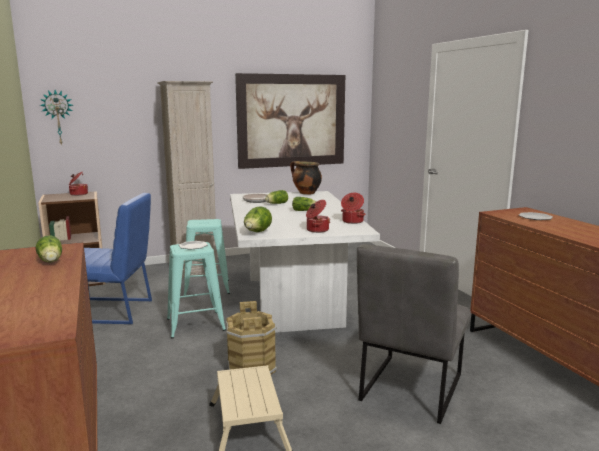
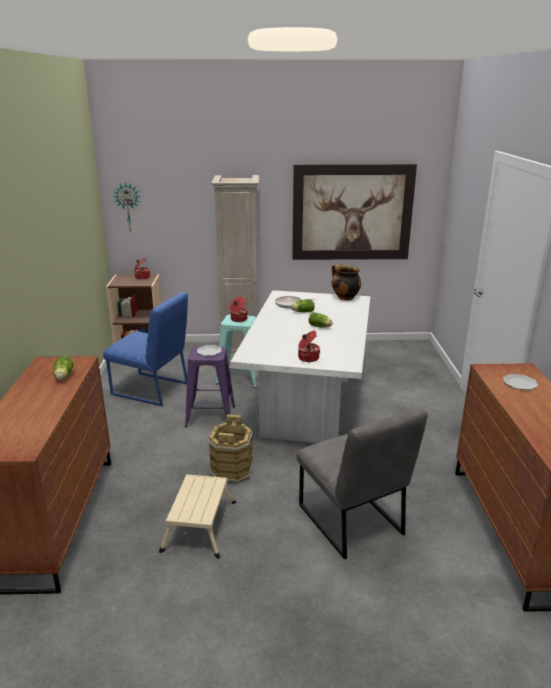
camera: 20 degrees right, 10 degrees up
(195, 324) = (210, 416): turquoise stool -> purple stool
(257, 232) = (253, 353): lettuce -> none
(352, 221) = (351, 350): cooking pot -> cooking pot (238, 319)
(410, 388) = (351, 521): grey chair -> grey chair turned 75 degrees counterclockwise

